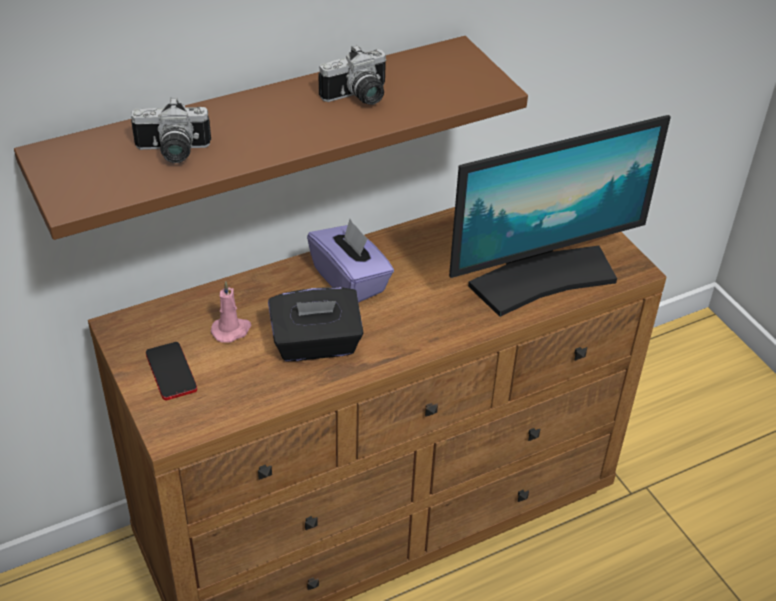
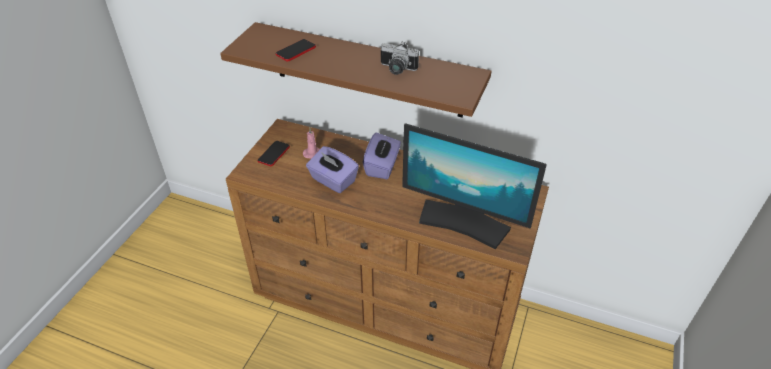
camera: 50 degrees right, 0 degrees up
(172, 153) = (296, 51): camera -> phone
(316, 345) = (333, 180): black tissue box -> purple tissue box

